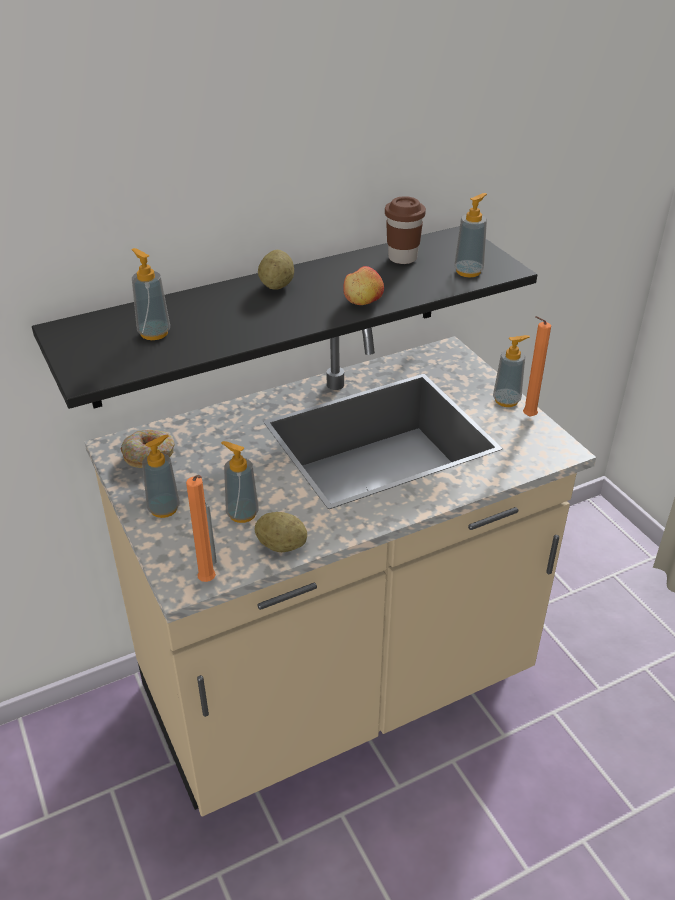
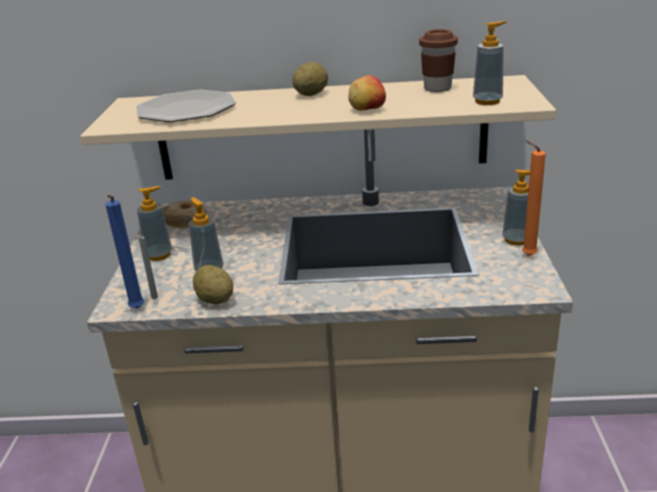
camera: 30 degrees right, 10 degrees down
(154, 333) = (186, 109): soap dispenser -> plate
(208, 582) = (137, 310): orange candle -> blue candle
(271, 315) = (321, 129): black shelf -> beige shelf

